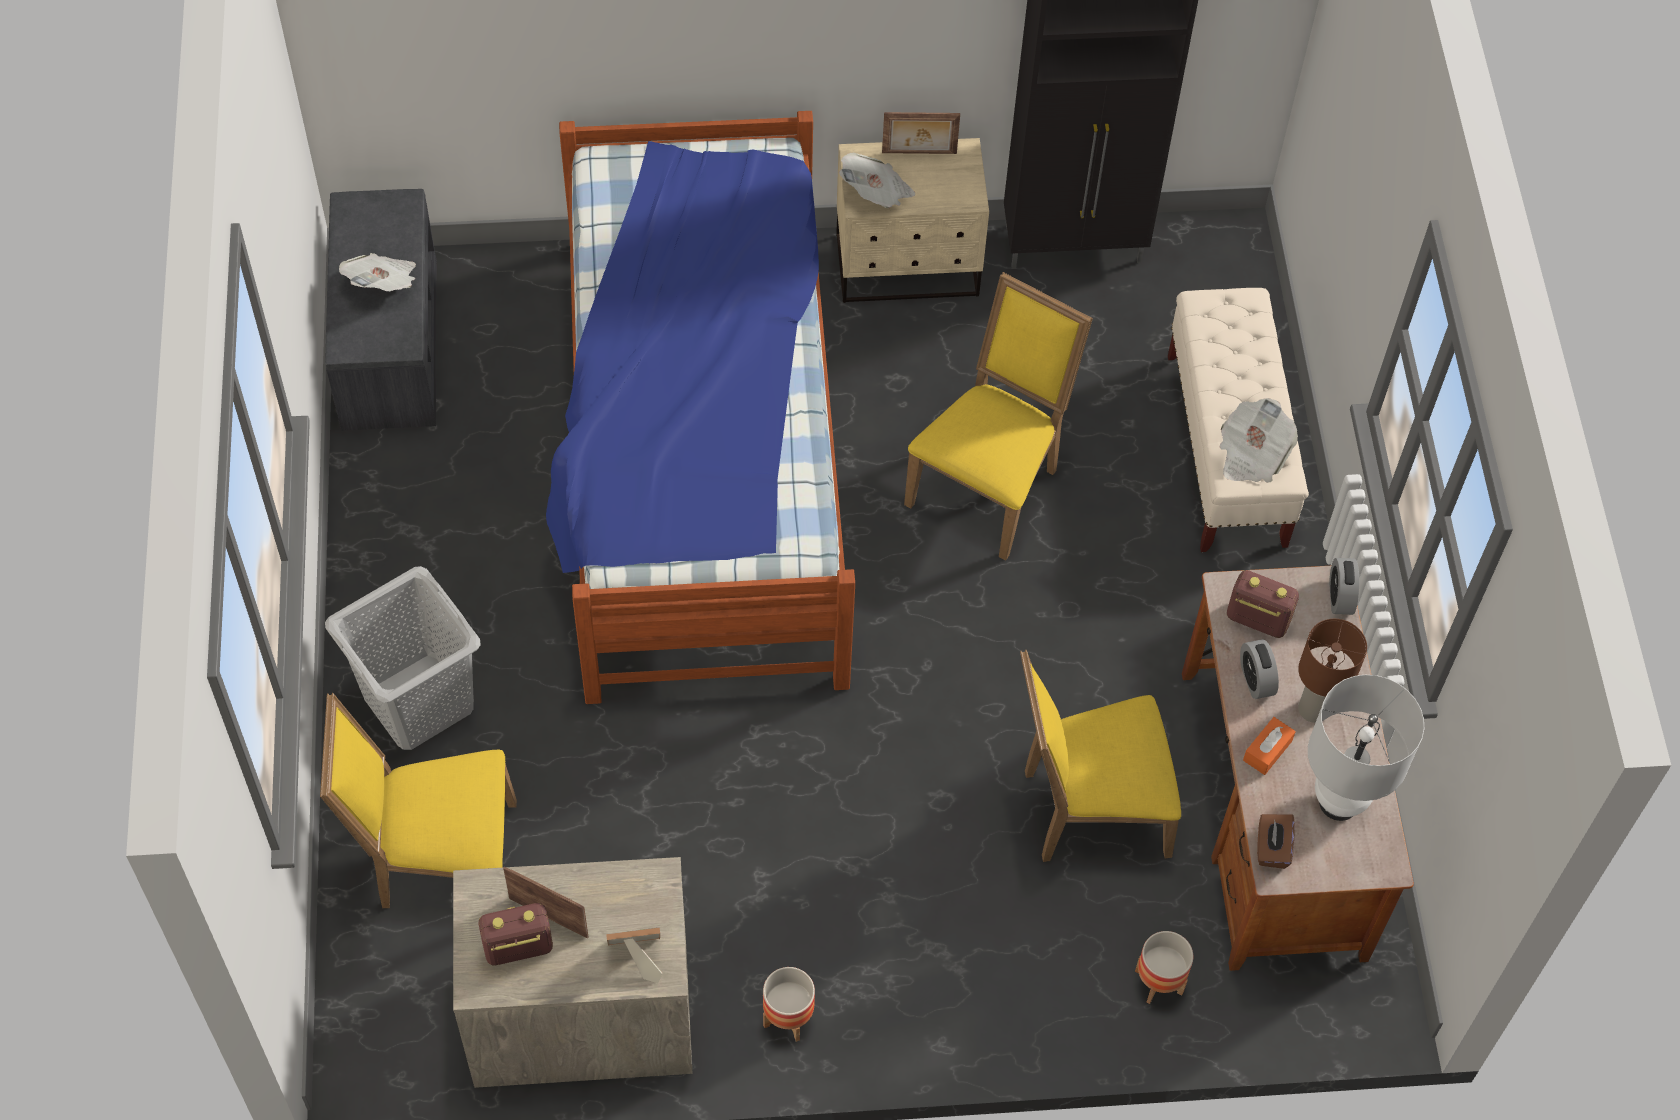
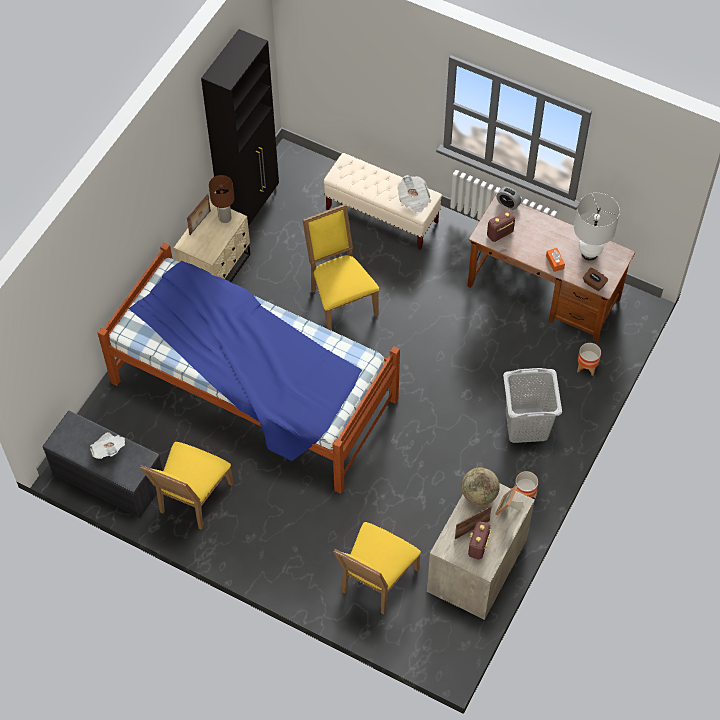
camera: 55 degrees left, 0 degrees up
(417, 702) = (296, 554): grey laundry basket -> grey laundry basket (526, 425)
(633, 890) = (479, 494): none -> globe
(876, 194) = (208, 248): newspaper -> none
(1086, 809) = (502, 349): yellow chair -> yellow chair (192, 500)
(1255, 679) = (524, 249): alarm clock -> none
(1312, 709) = (547, 239): brown table lamp -> brown table lamp (225, 218)

